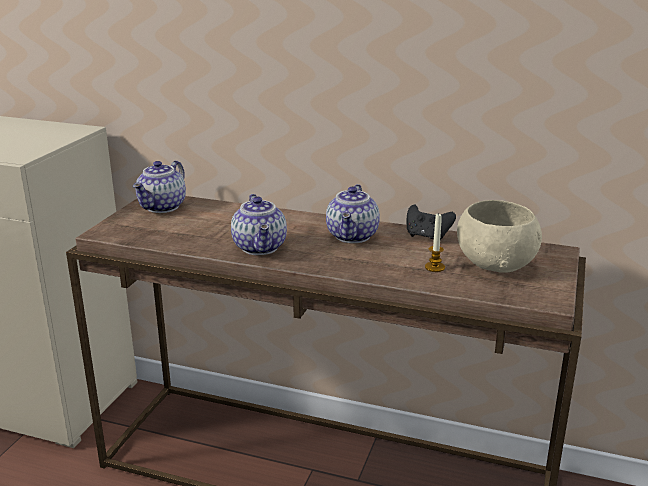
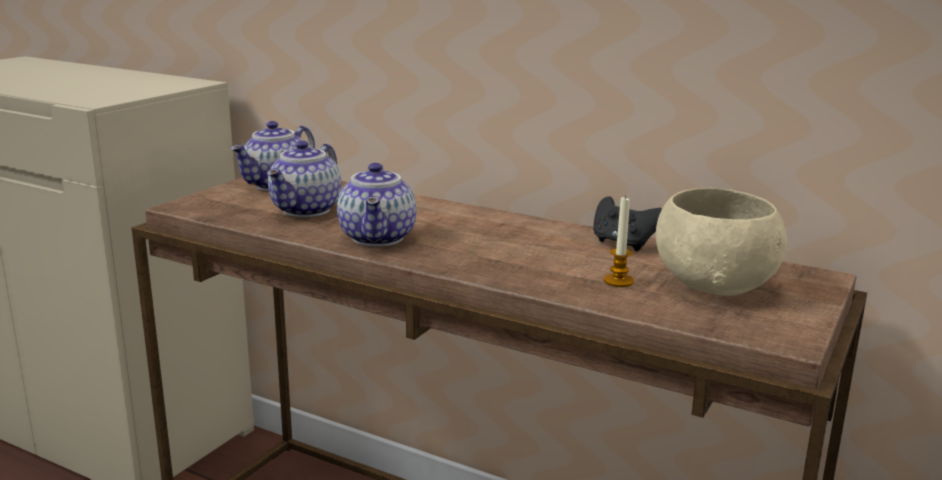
camera: 10 degrees right, 5 degrees down
(353, 236) = (516, 235): teapot -> teapot (307, 210)

